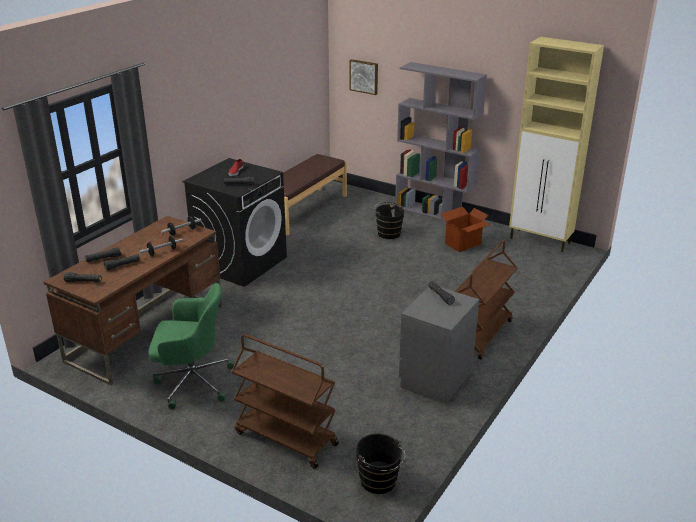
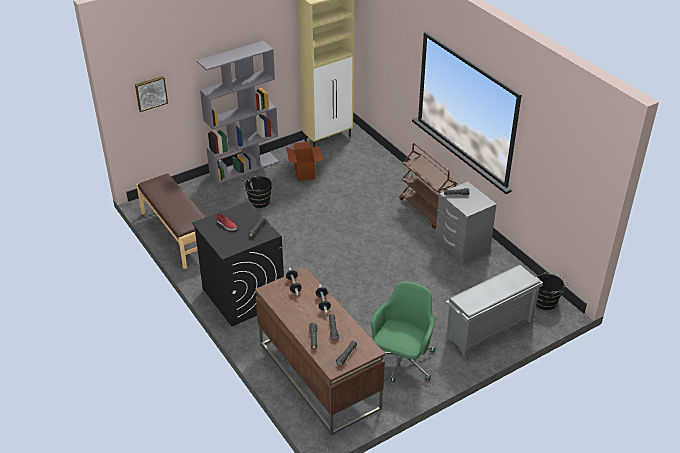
camera: 65 degrees left, 10 degrees up
(285, 438) = (489, 330): brown cart -> grey shoe rack

